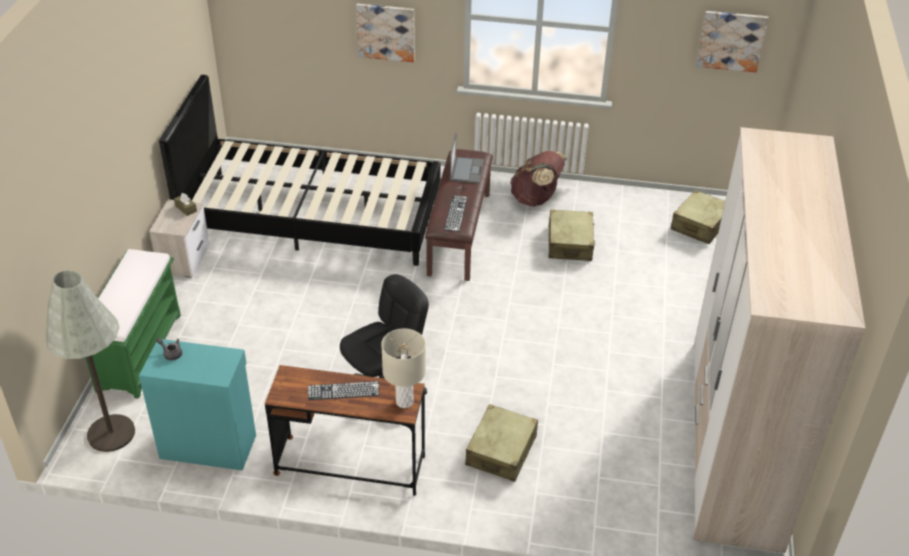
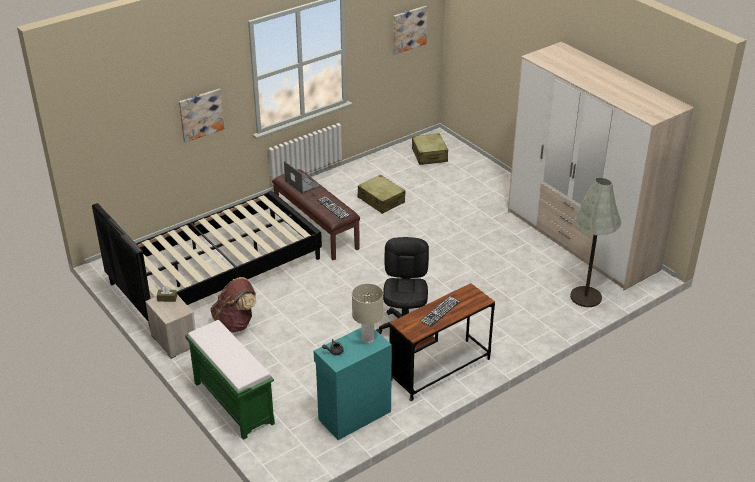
camera: 45 degrees left, 5 degrees down
(111, 433) = (289, 450): grey floor lamp -> grey floor lamp (586, 297)
(404, 402) = (475, 296): beige table lamp -> beige table lamp (367, 339)
(501, 451) = (496, 313): beige suitcase -> none
(536, 199) = (329, 188): brown backpack -> brown backpack (236, 323)

